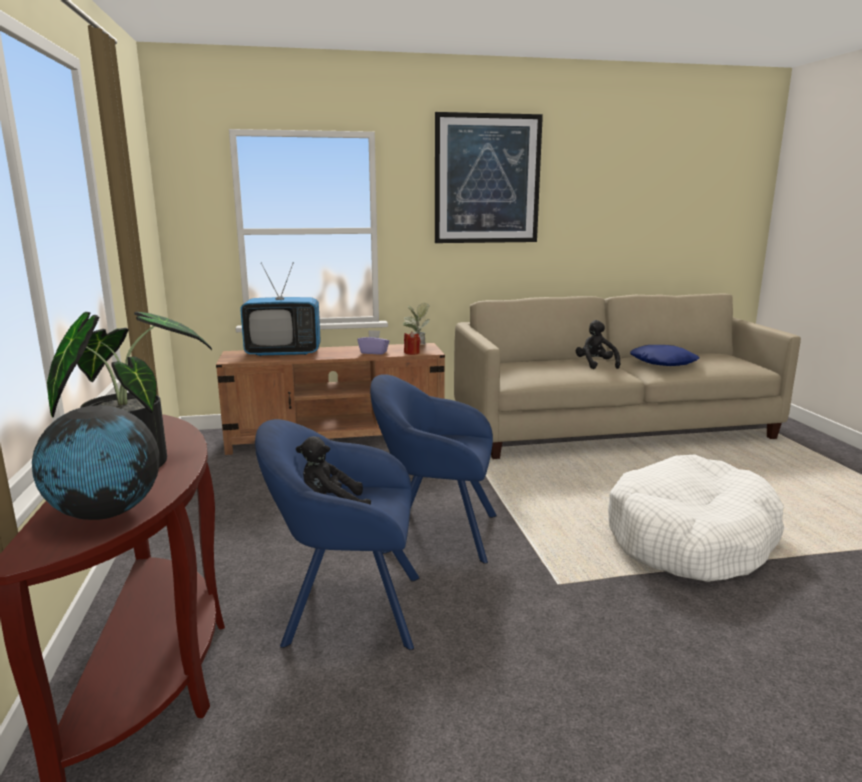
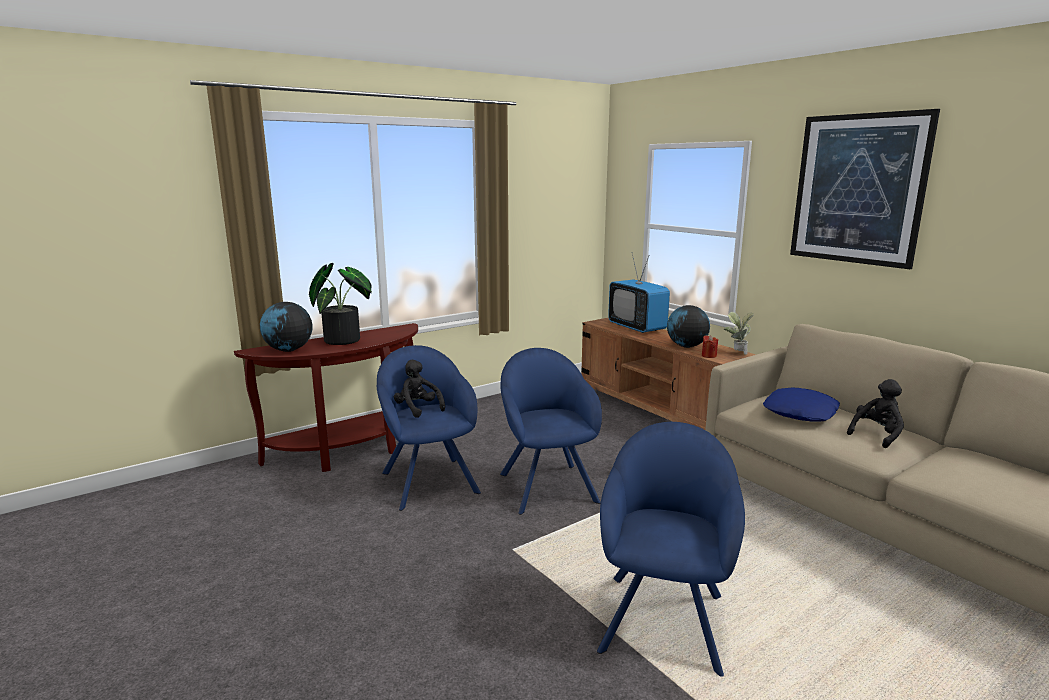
camera: 65 degrees right, 0 degrees up
(374, 352) = (686, 346): purple tissue box -> globe
(663, 362) = (978, 471): blue pillow -> blue pillow (801, 412)
(690, 539) = (663, 616): white dog bed -> blue armchair

